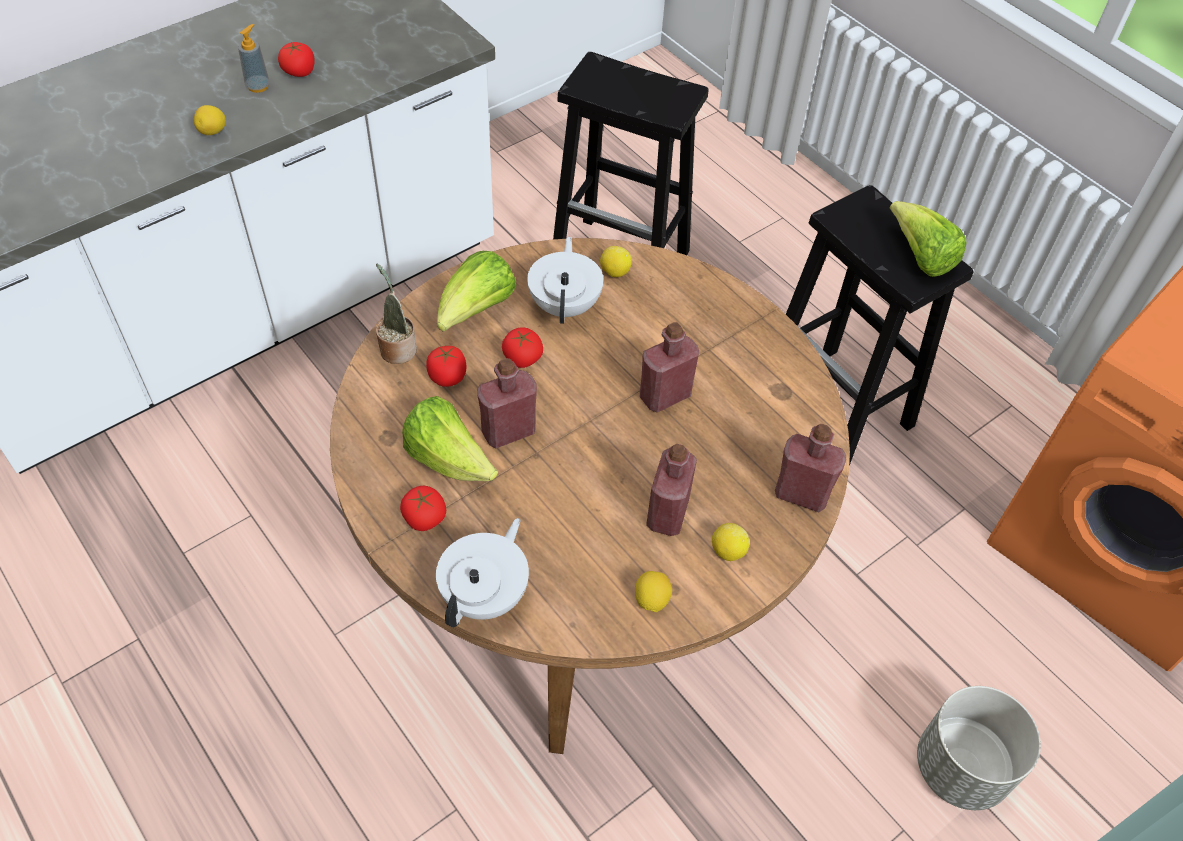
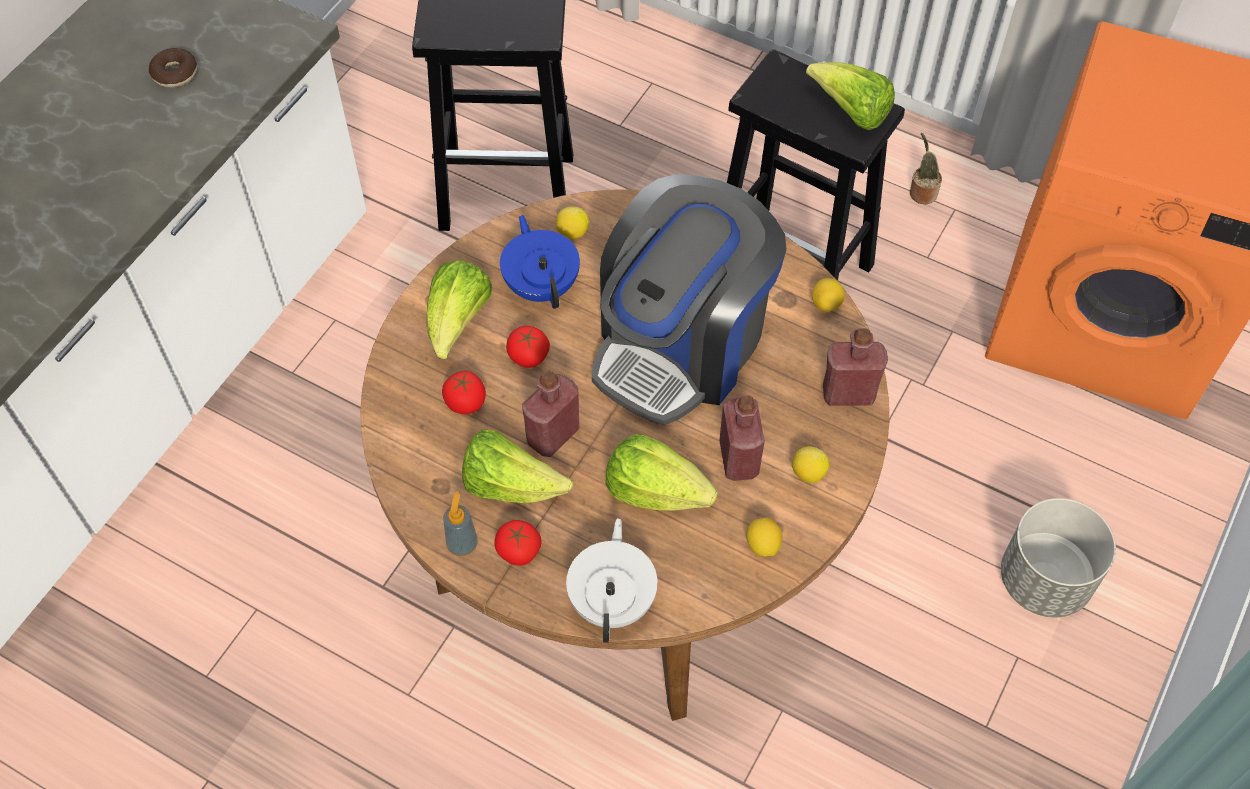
camera: 20 degrees left, 5 degrees up
(213, 132) = (91, 228): lemon -> lemon (826, 304)
(258, 86) = (108, 157): soap dispenser -> soap dispenser (462, 544)
(299, 72) = (143, 125): tomato -> none
(346, 43) = (175, 73): none -> donut
(397, 348) = (400, 391): potted plant -> potted plant (921, 192)
(565, 305) = (542, 285): white teapot -> blue teapot
(575, 513) = (655, 491): none -> lettuce
(665, 396) = (681, 344): red bottle -> coffee machine

